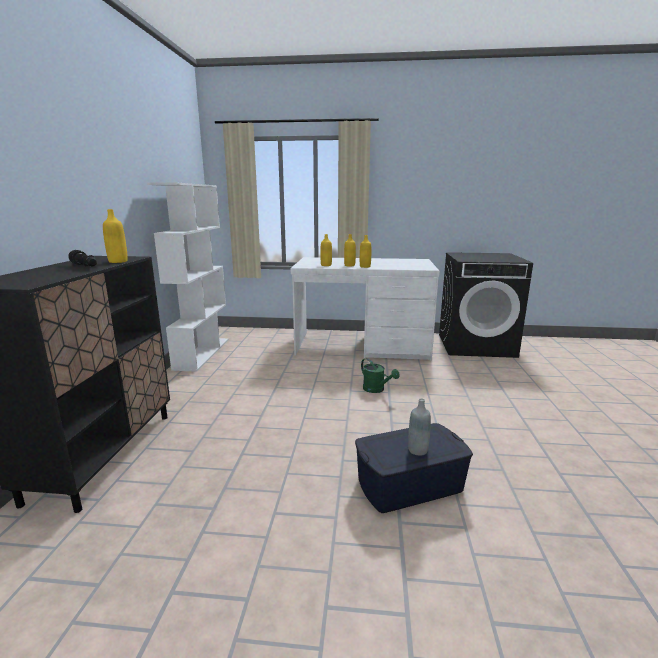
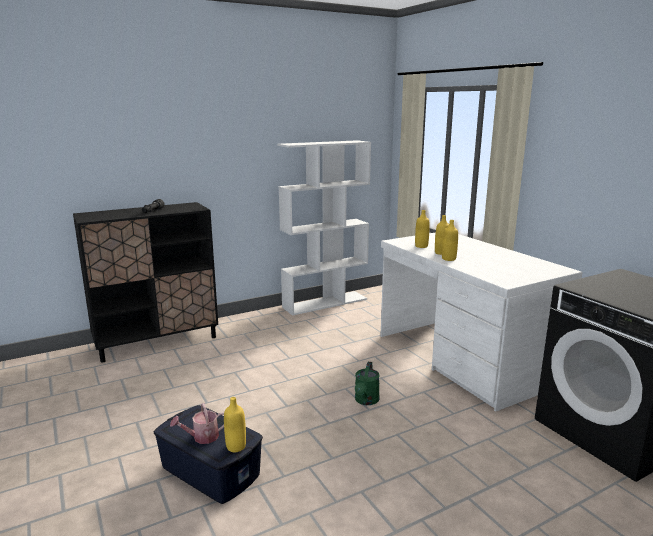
camera: 55 degrees right, 0 degrees up
(118, 261) = (178, 211): yellow bottle -> yellow bottle (236, 446)
(417, 450) = (202, 437): grey bottle -> watering can

